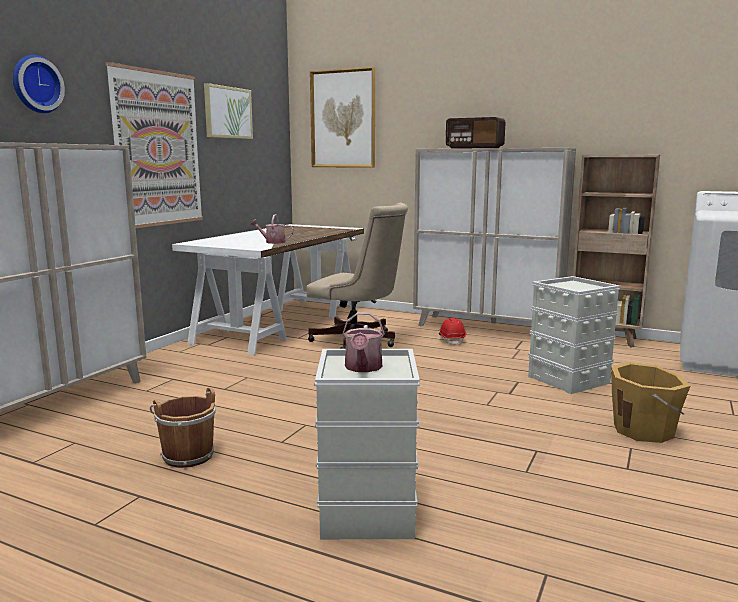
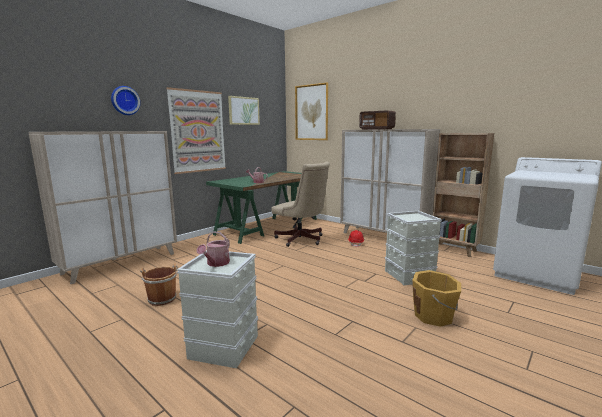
camera: 15 degrees right, 0 degrees up
(280, 324) = (268, 226): white desk -> green desk

